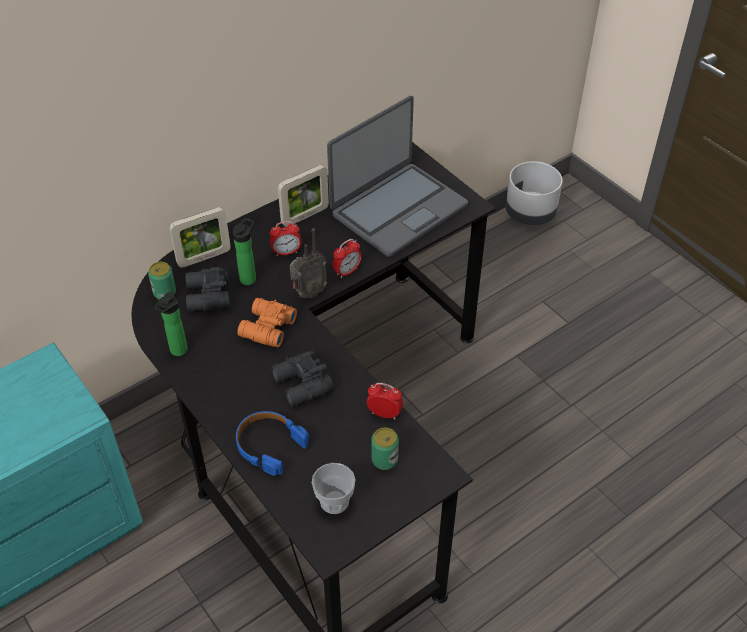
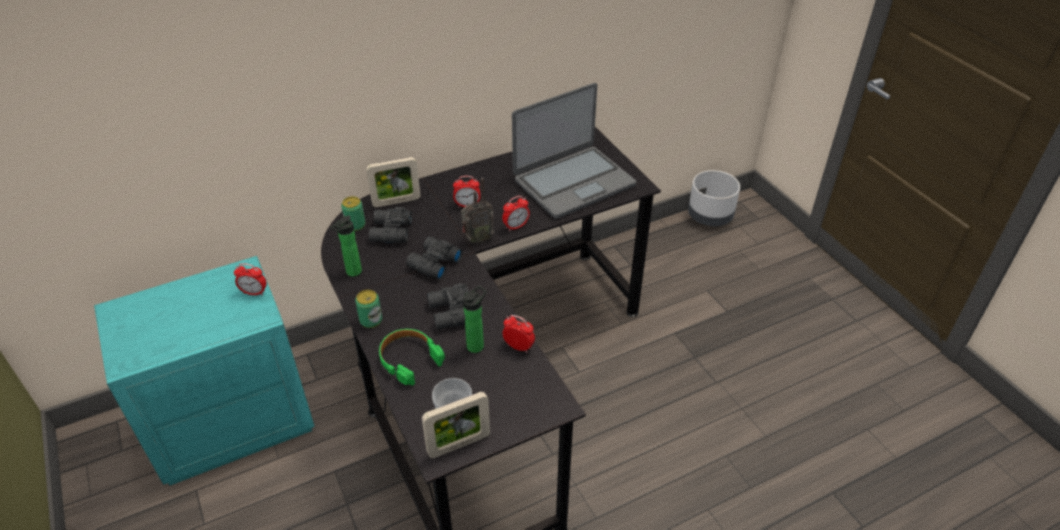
camera: 10 degrees right, 5 degrees down
(64, 388) = (254, 292): none -> alarm clock
(249, 277) = (430, 221): bottle -> bottle (477, 345)
(266, 328) = (433, 263): orange binoculars -> black binoculars
(269, 445) = (409, 359): blue headphones -> green headphones
(305, 216) = (491, 178): picture frame -> picture frame (459, 445)
(384, 460) = (508, 386): can -> can (371, 320)

